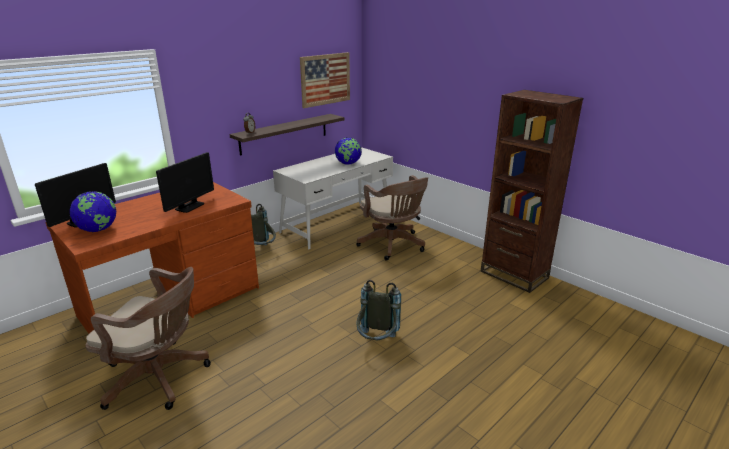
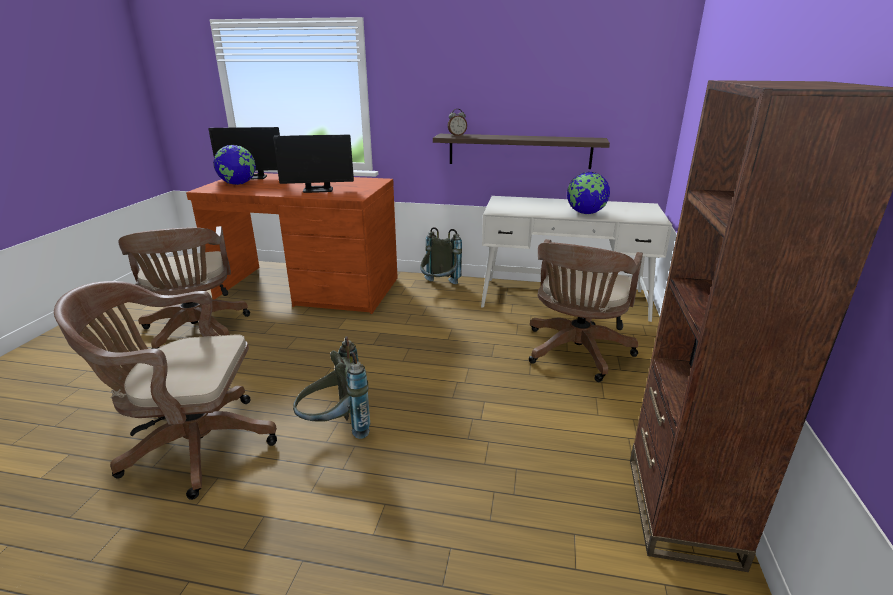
camera: 55 degrees right, 0 degrees up
(325, 79) = (606, 82): picture -> none
(334, 406) = (192, 445): none -> brown office chair

